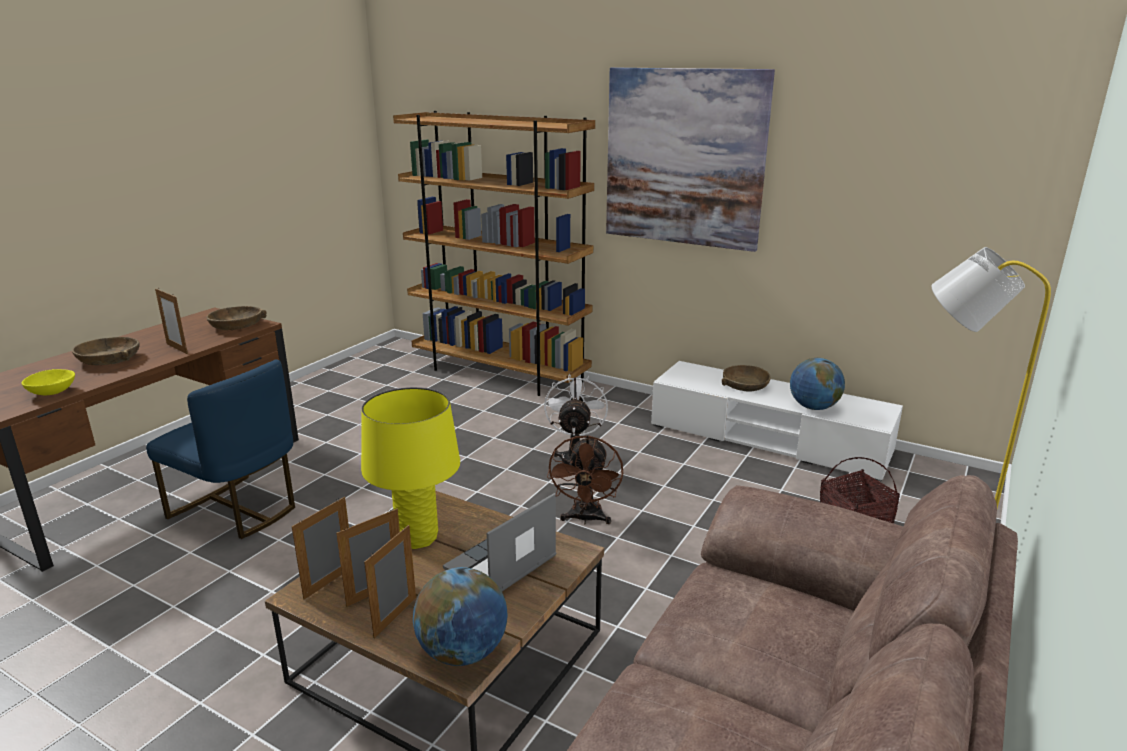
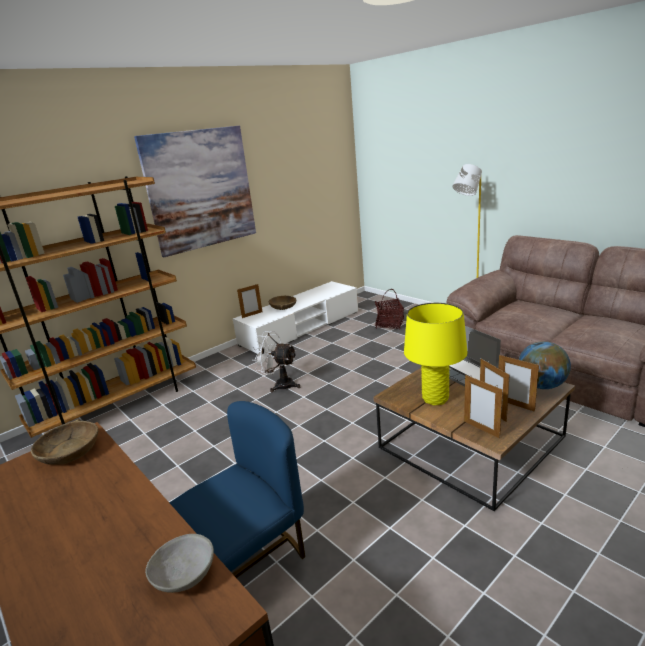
camera: 70 degrees left, 0 degrees up
(52, 393) = (185, 577): yellow bowl -> grey bowl
(109, 359) = (92, 544): brown bowl -> none
(177, 349) = (109, 486): picture frame -> picture frame (252, 315)
(585, 519) = (352, 388): brown fan -> none
(813, 407) = (320, 296): globe -> none

